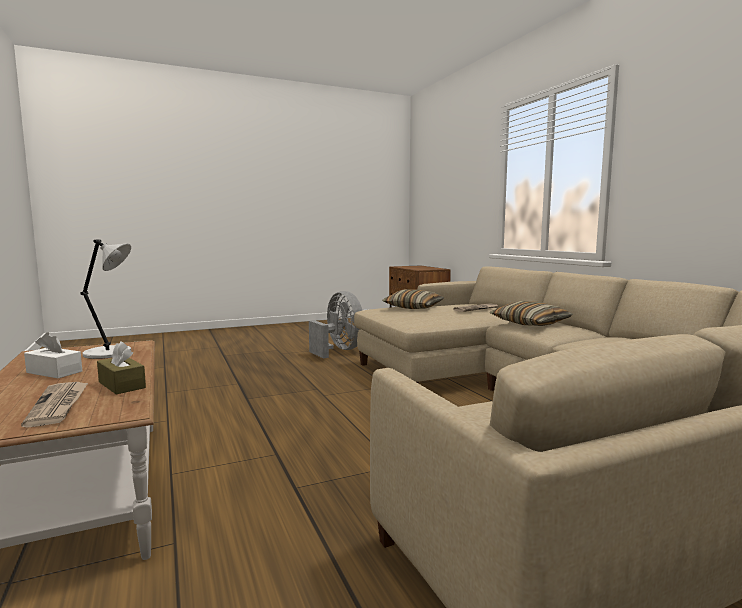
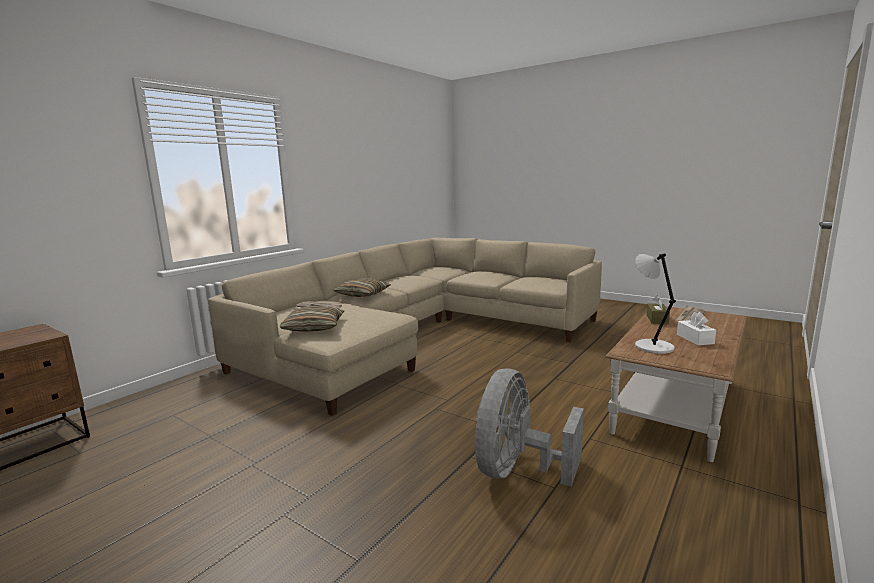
camera: 120 degrees left, 5 degrees up
(339, 350) = (267, 452): grey fan -> grey fan (517, 470)

